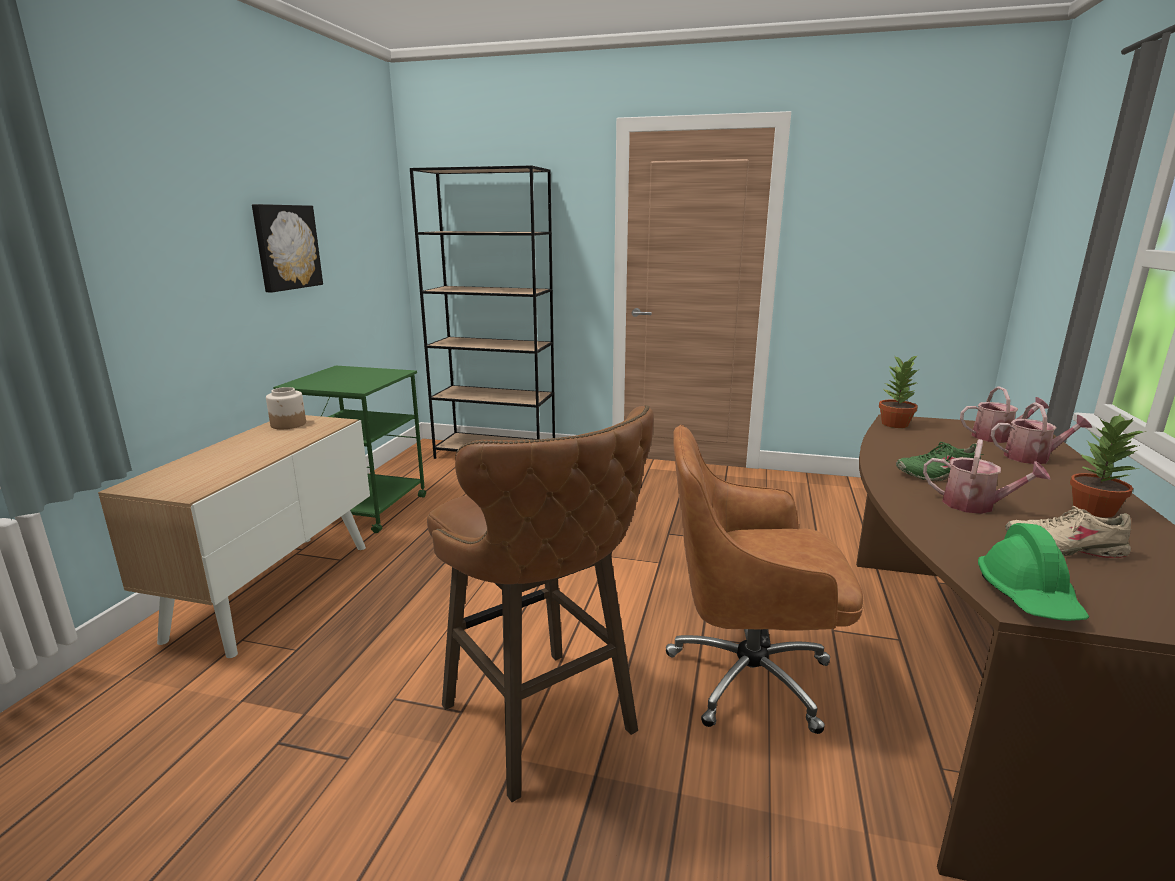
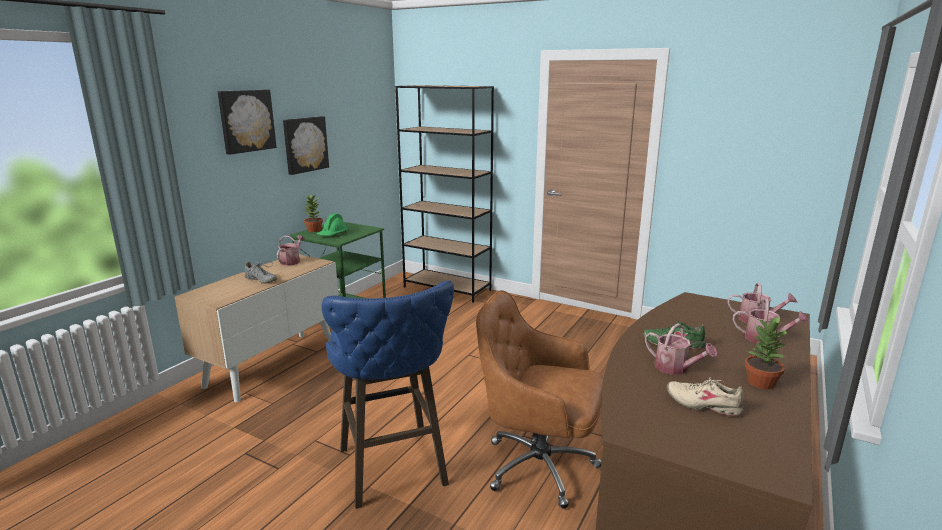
camera: 15 degrees right, 0 degrees up
(195, 199) = (246, 121): none -> picture
(250, 454) = (261, 280): none -> grey shoe
(289, 424) = (291, 261): jar -> watering can
(543, 723) = (393, 470): brown stool -> blue stool
(895, 424) = (687, 301): potted plant -> potted plant (314, 230)
(1028, 596) = (638, 429): green hard hat -> green hard hat (333, 234)

